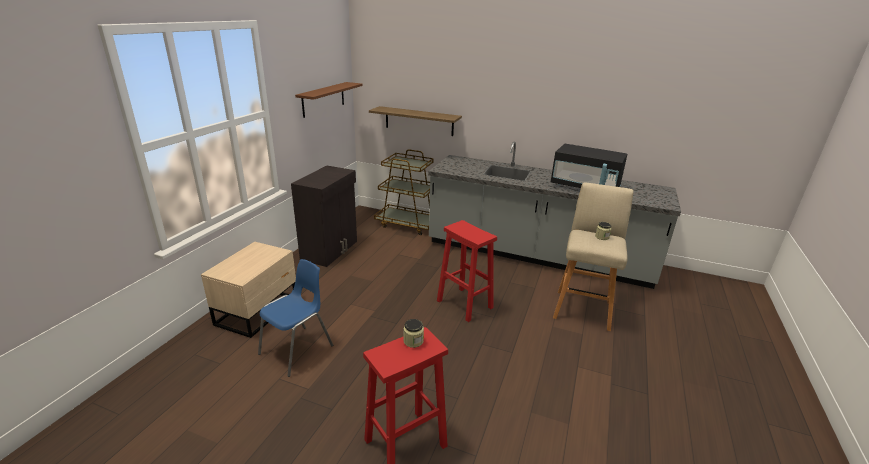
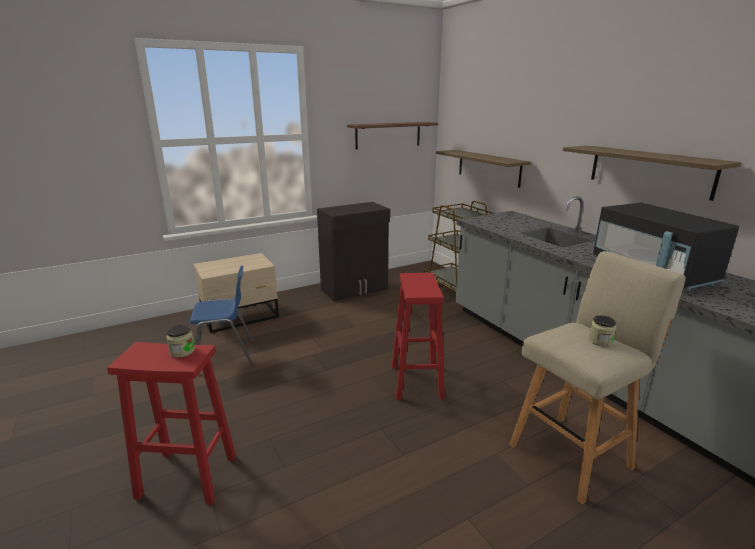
camera: 40 degrees right, 5 degrees down
(557, 120) = (649, 170): none -> shelf

